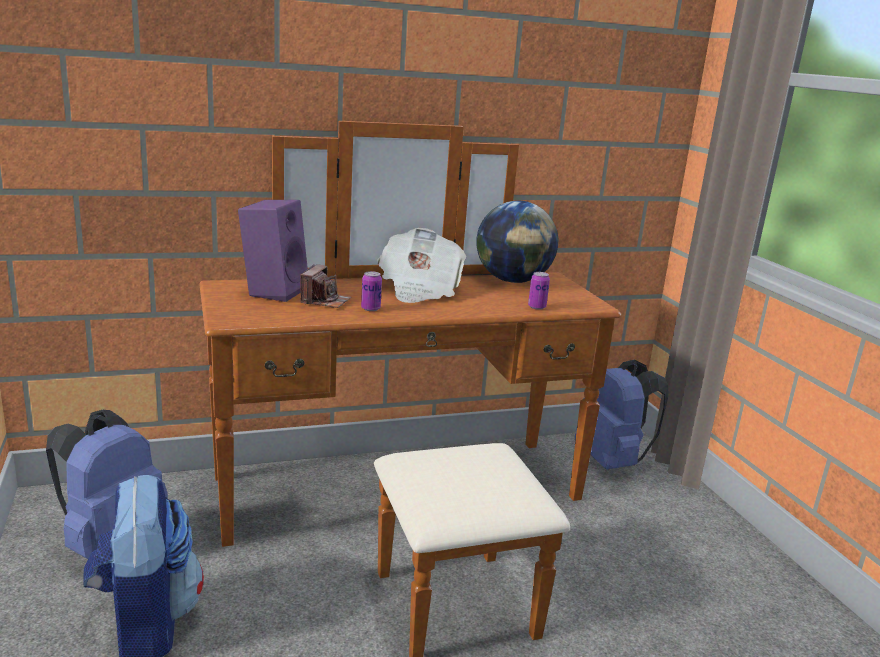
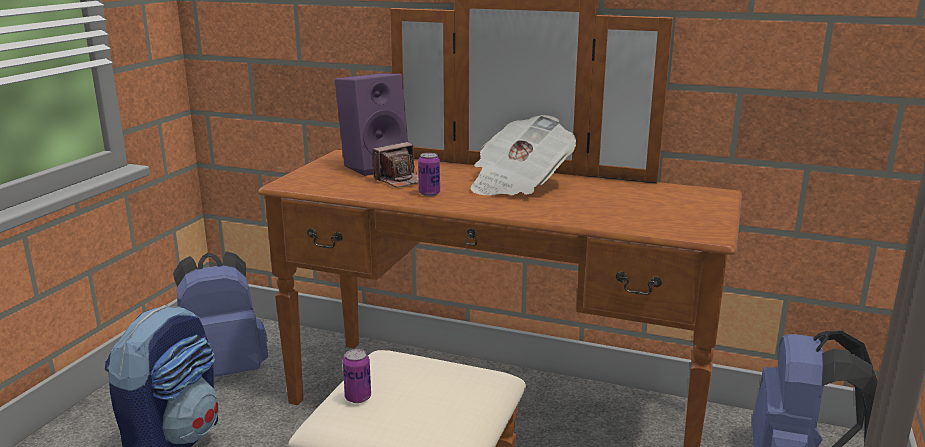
camera: 40 degrees right, 0 degrees up
(512, 280) = (651, 191): globe -> none
(537, 307) = (621, 222): can -> can (358, 397)

